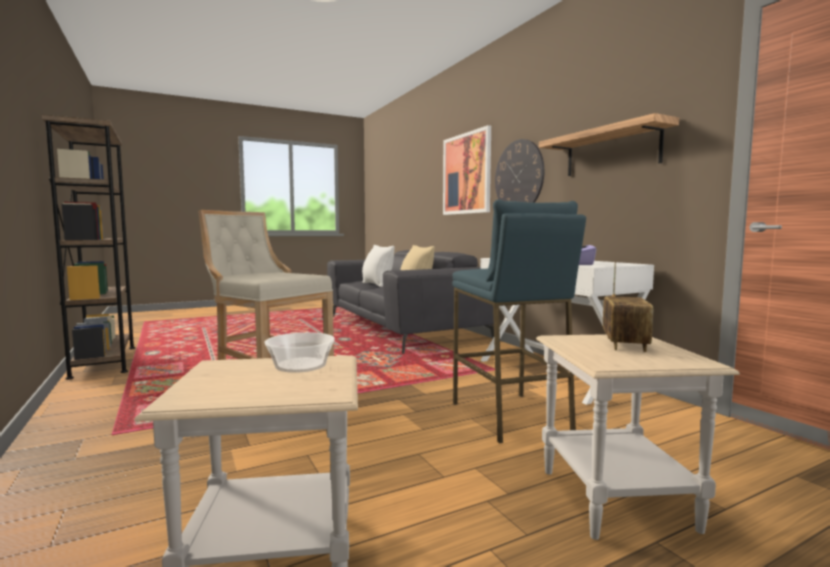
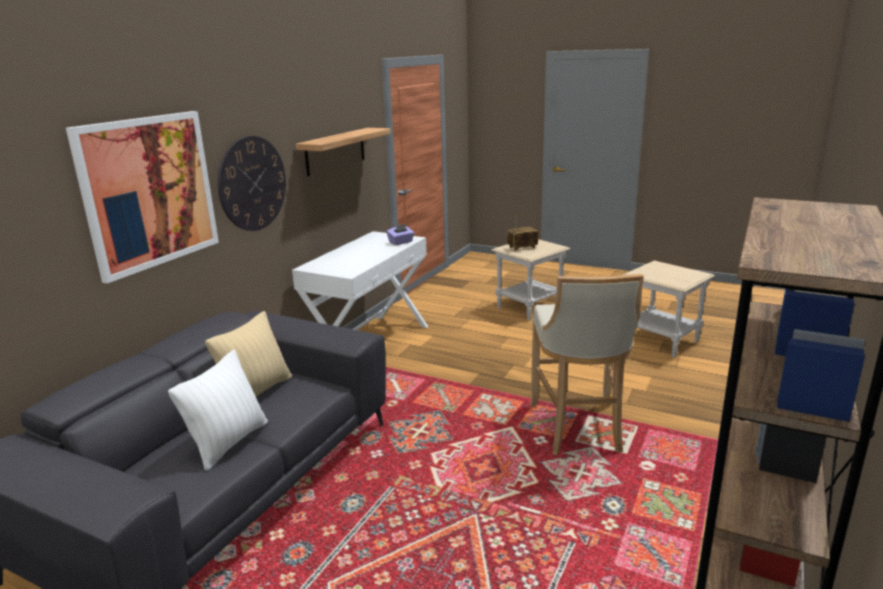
camera: 125 degrees left, 15 degrees up
(300, 365) = (650, 275): bowl -> none
(510, 416) = (479, 339): blue stool -> none

